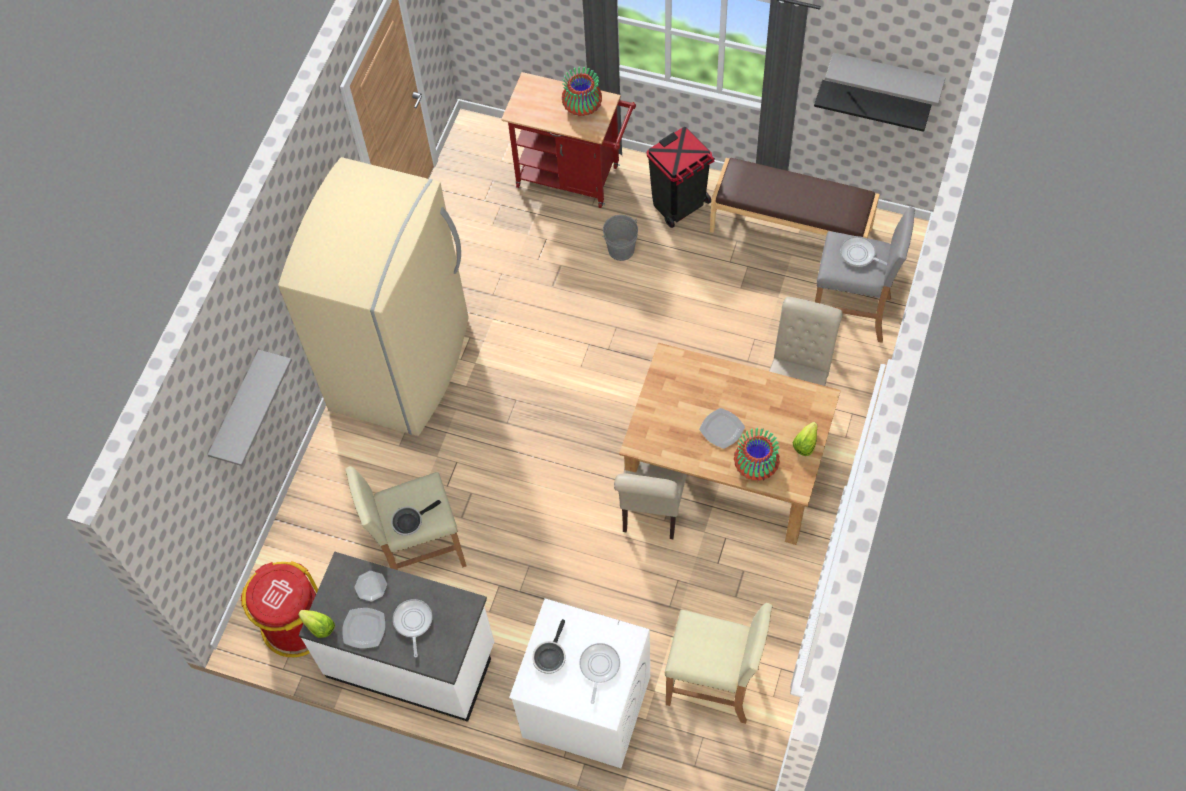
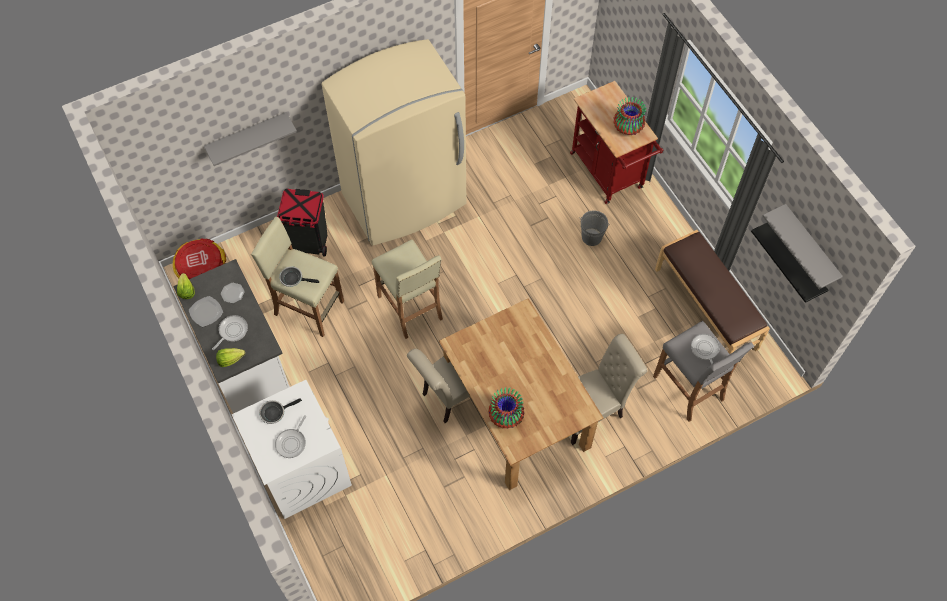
camera: 40 degrees right, 0 degrees up
(599, 667) = (292, 442): frying pan -> frying pan turned 150 degrees clockwise
(679, 204) = (654, 239): black trash can -> black trash can (309, 243)
(713, 685) = (379, 523): beige stool -> beige stool (410, 308)
(722, 429) = (509, 378): plate -> none
(805, 444) = (548, 429): lettuce -> lettuce (230, 359)

